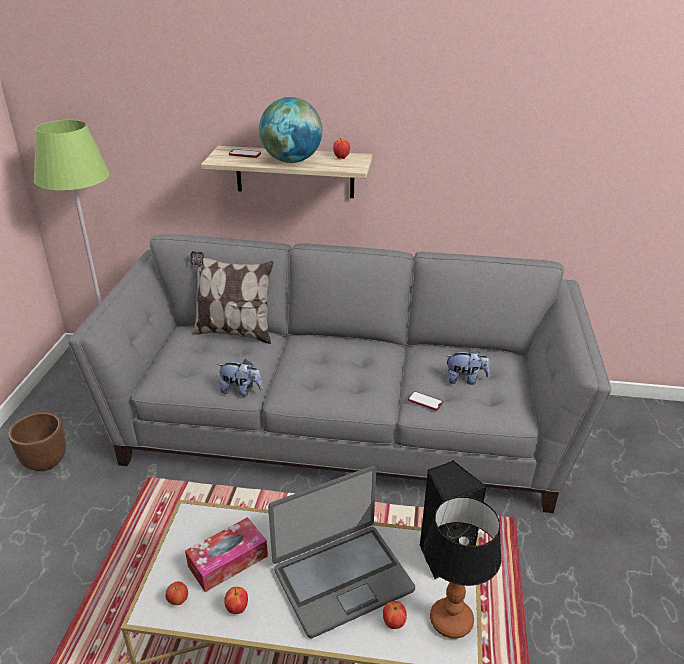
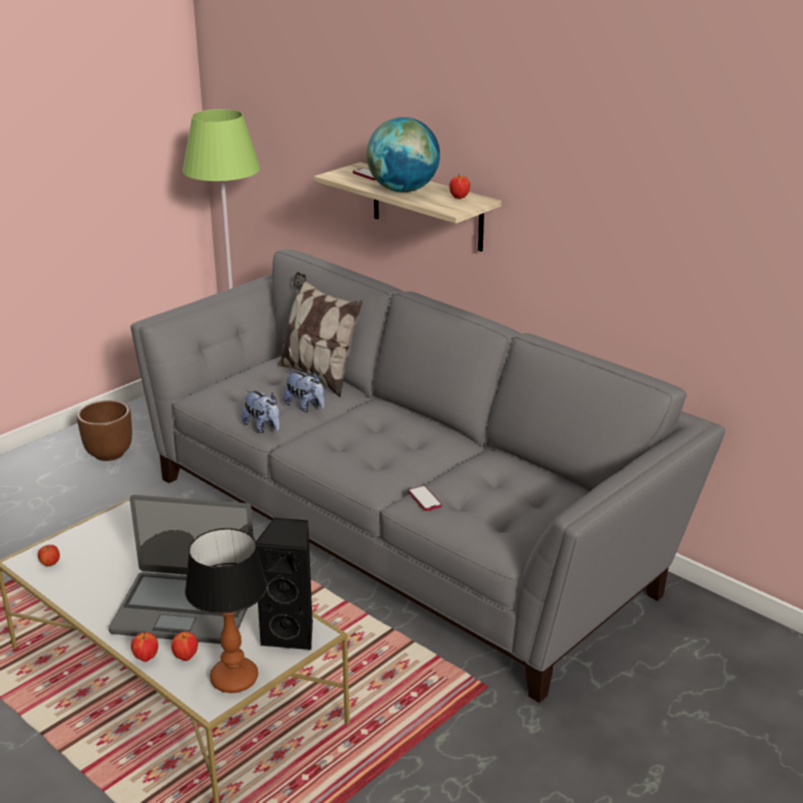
camera: 35 degrees right, 5 degrees down
(228, 561) = (114, 556): tissue box -> none
(237, 609) = (83, 589): apple -> apple (146, 658)
(465, 379) = (498, 497): plush toy -> plush toy (305, 406)

